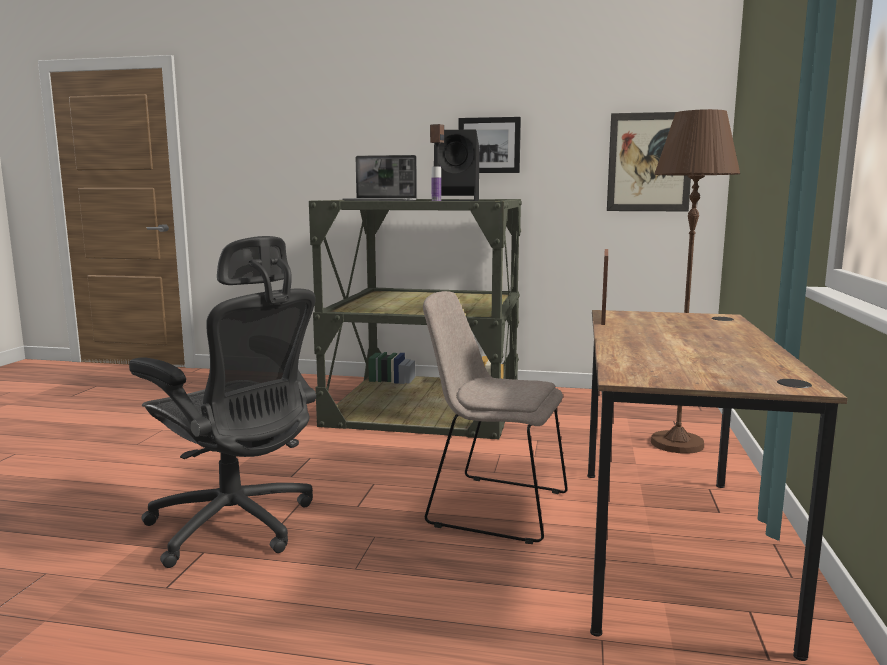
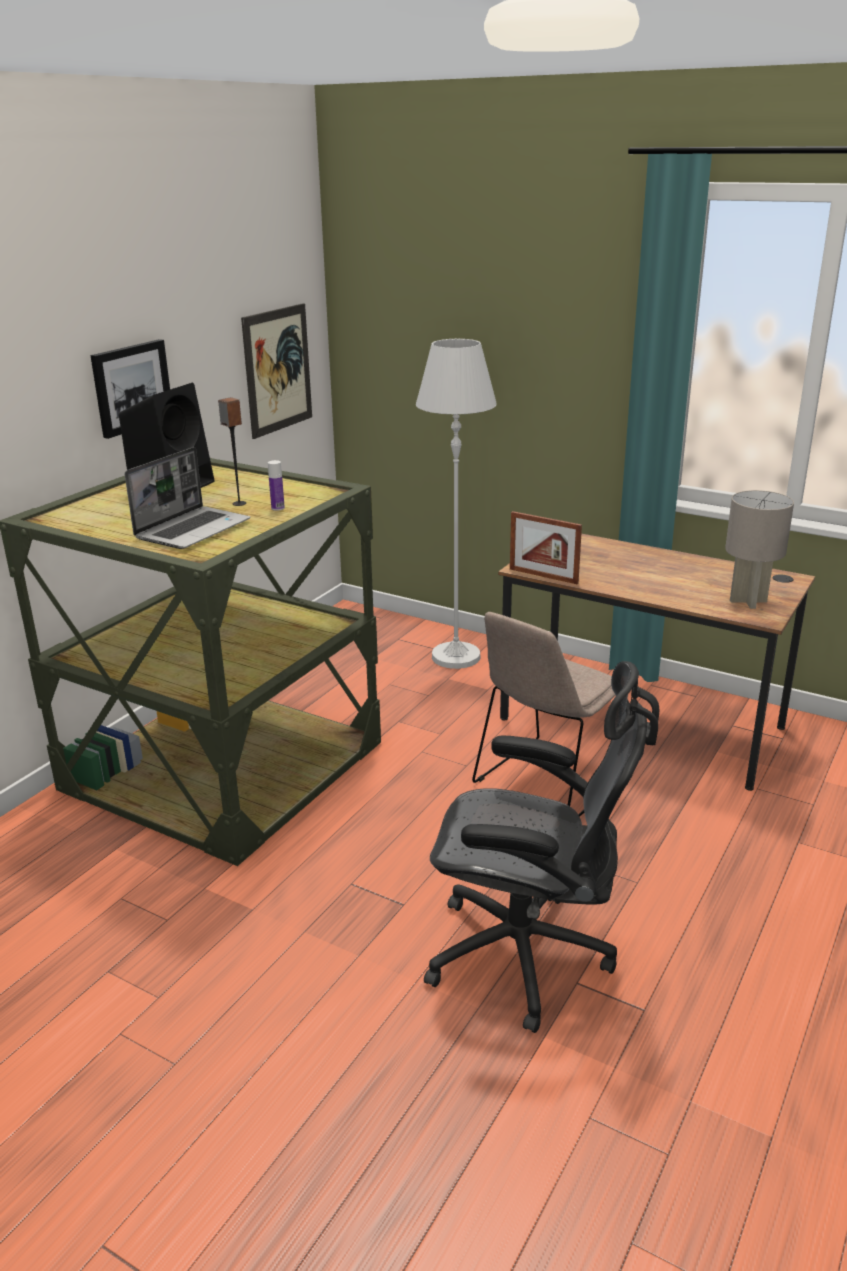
camera: 70 degrees left, 15 degrees up
(236, 528) = (528, 956): office chair -> office chair turned 45 degrees clockwise
(670, 370) = (747, 601): none -> grey table lamp
(677, 444) = (456, 657): brown floor lamp -> white floor lamp

